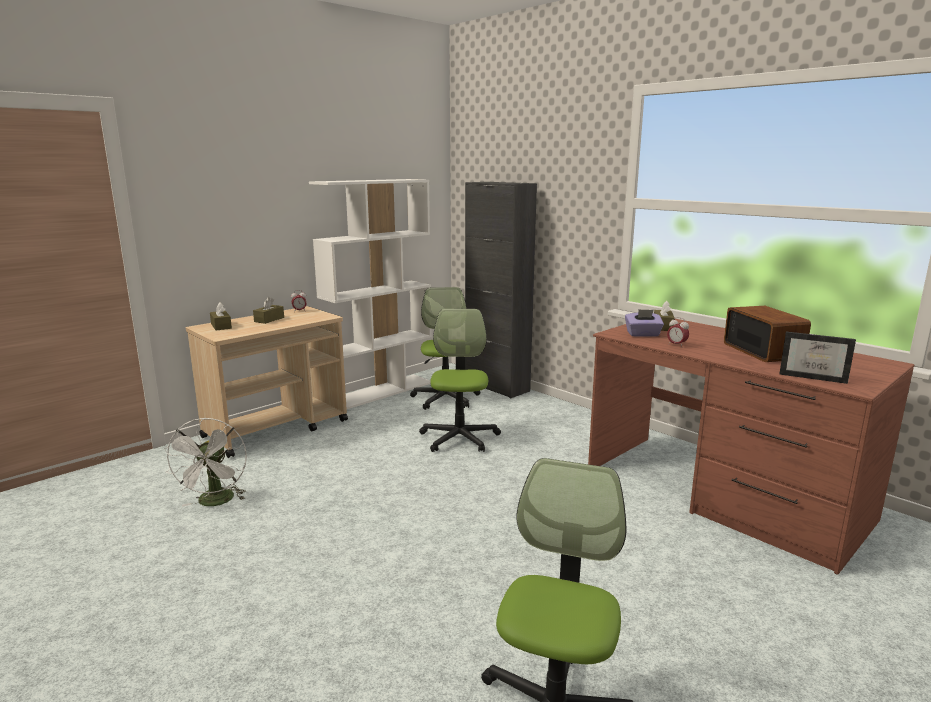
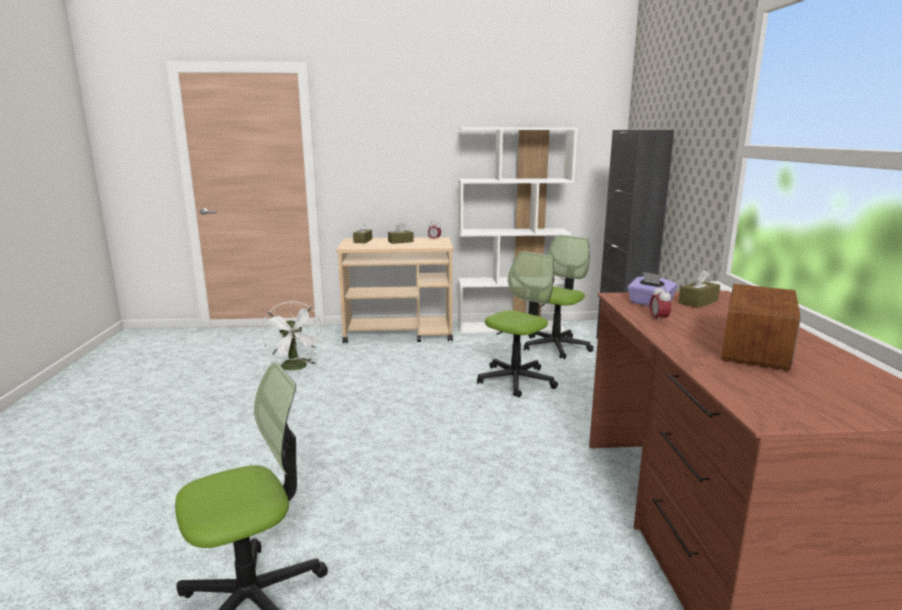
camera: 40 degrees right, 0 degrees up
(215, 502) = (296, 368): white fan -> white fan turned 60 degrees counterclockwise
(814, 377) = (741, 389): picture frame -> none

